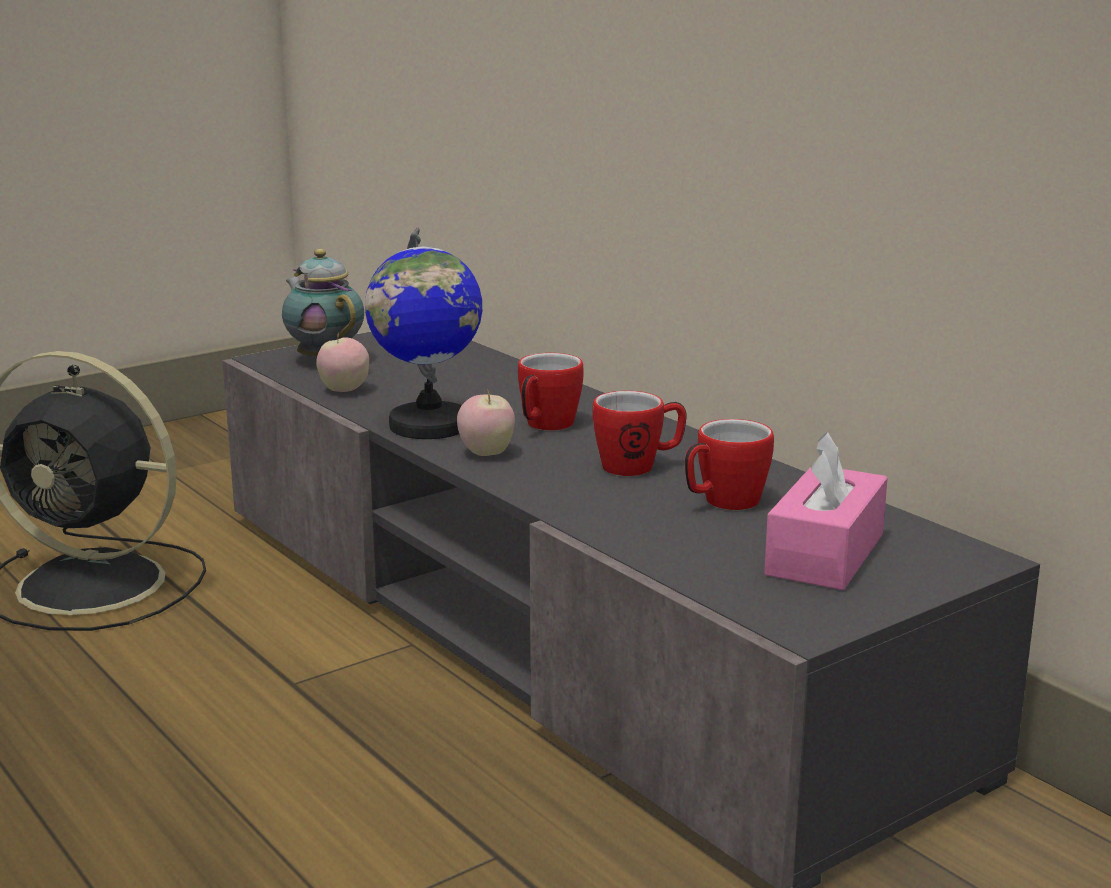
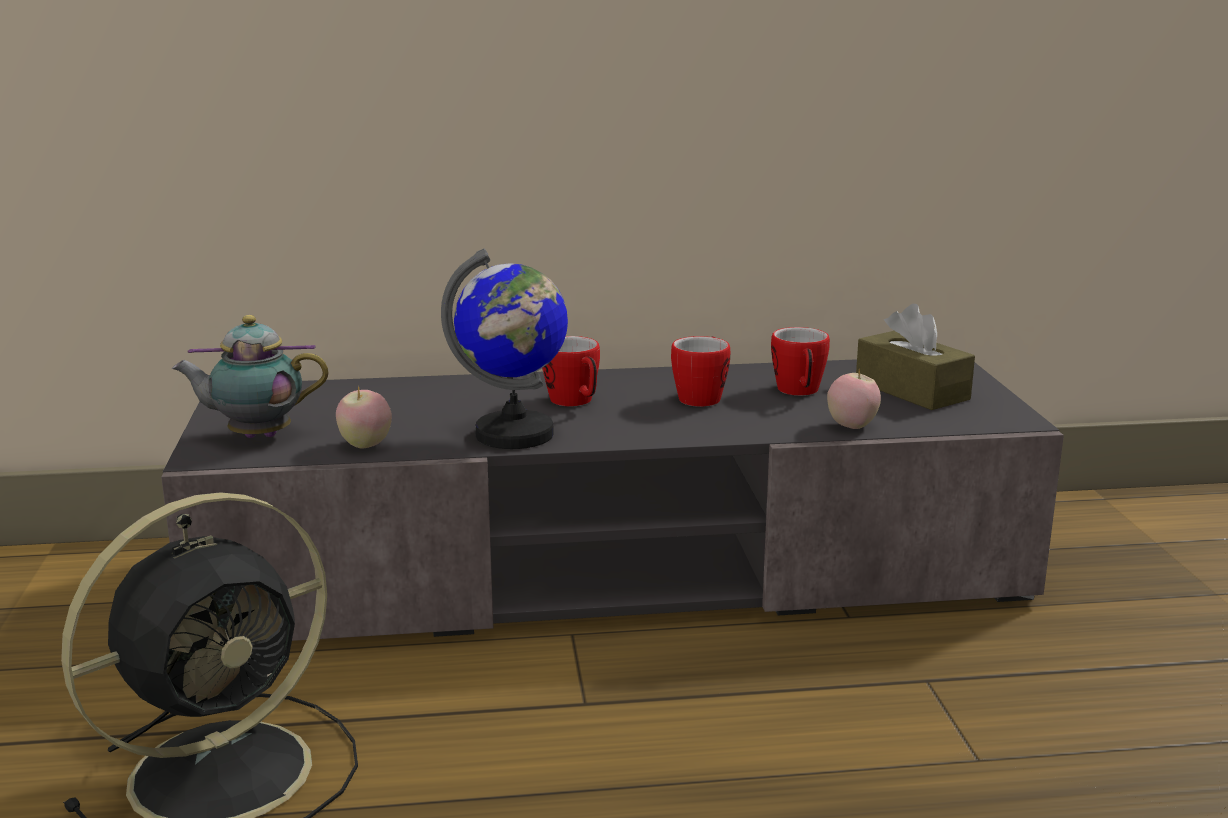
camera: 60 degrees left, 0 degrees up
(486, 453) = (611, 430): apple -> apple (851, 426)
(825, 554) = (911, 390): pink tissue box -> brown tissue box

